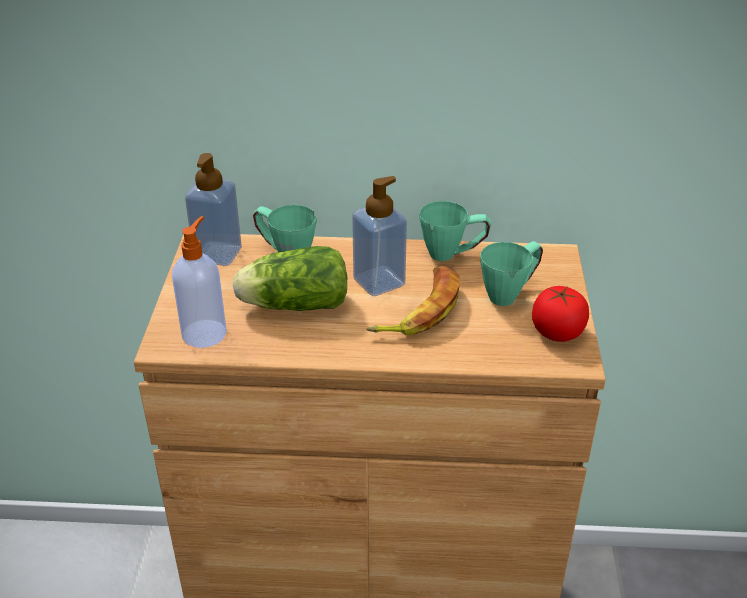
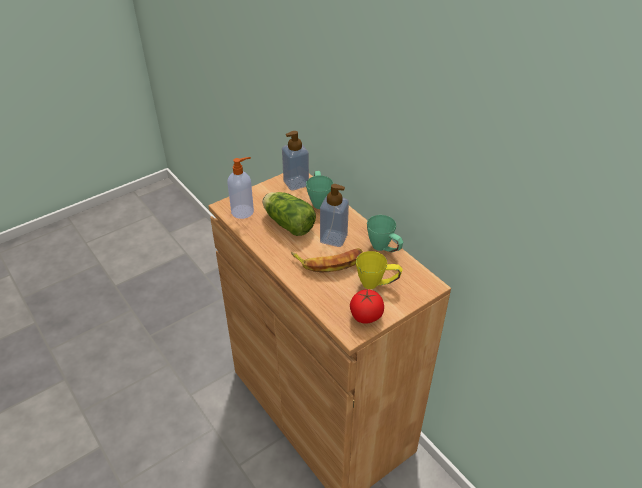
camera: 50 degrees right, 5 degrees up
(510, 293) = (377, 284): green mug -> yellow mug

